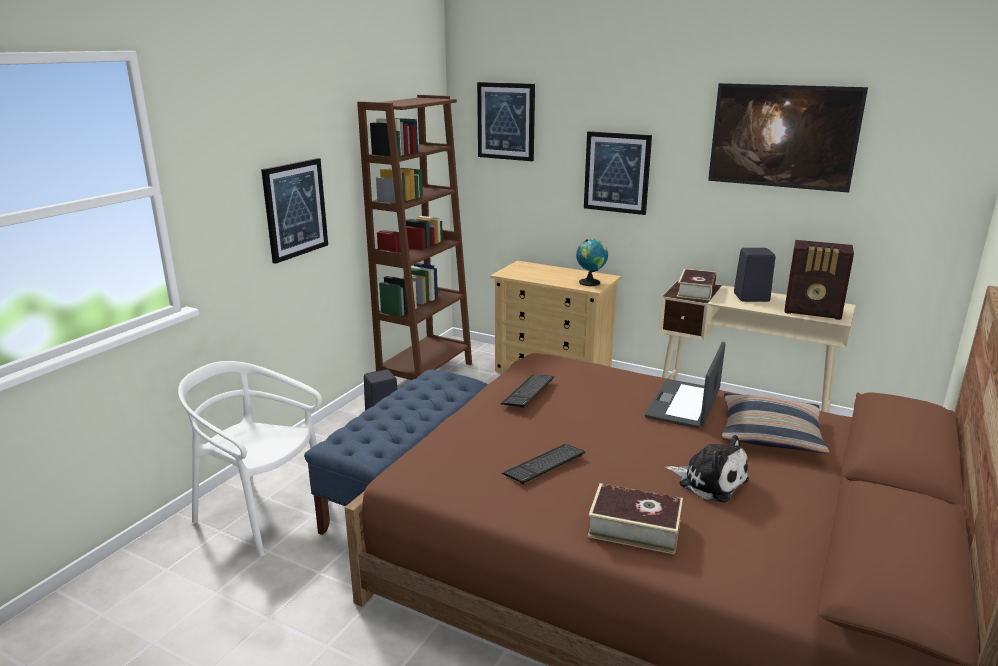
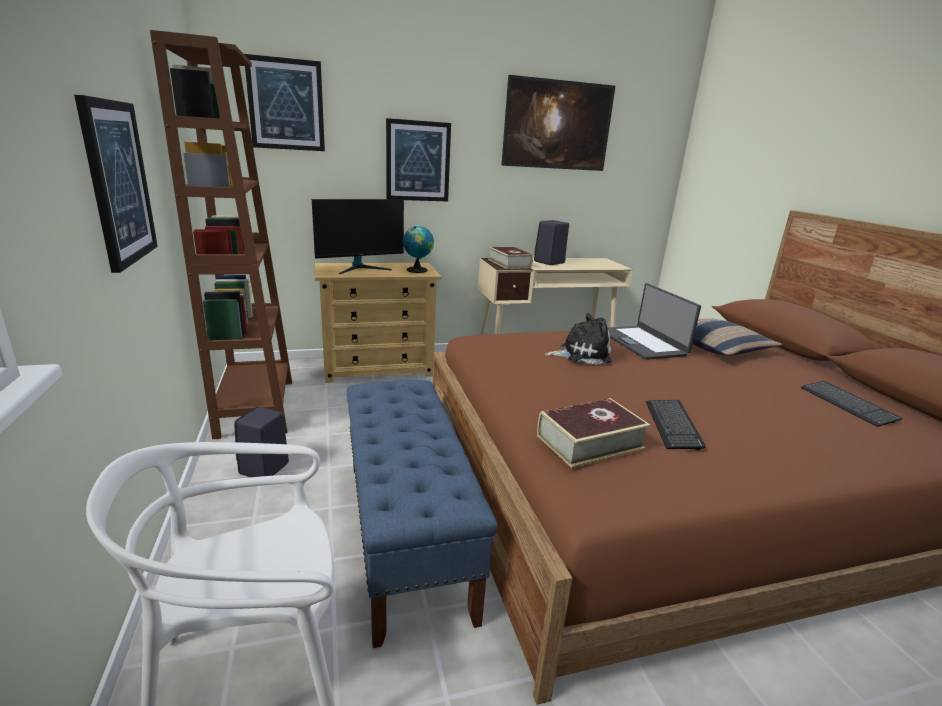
camera: 45 degrees left, 0 degrees up
(528, 392) = (538, 367): keyboard -> keyboard (847, 404)
(543, 272) = (360, 268): none -> monitor
(634, 528) = (821, 445): book -> book (590, 442)
(709, 481) = (764, 390): plush toy -> plush toy (581, 354)
(813, 311) = (598, 264): radio -> none

